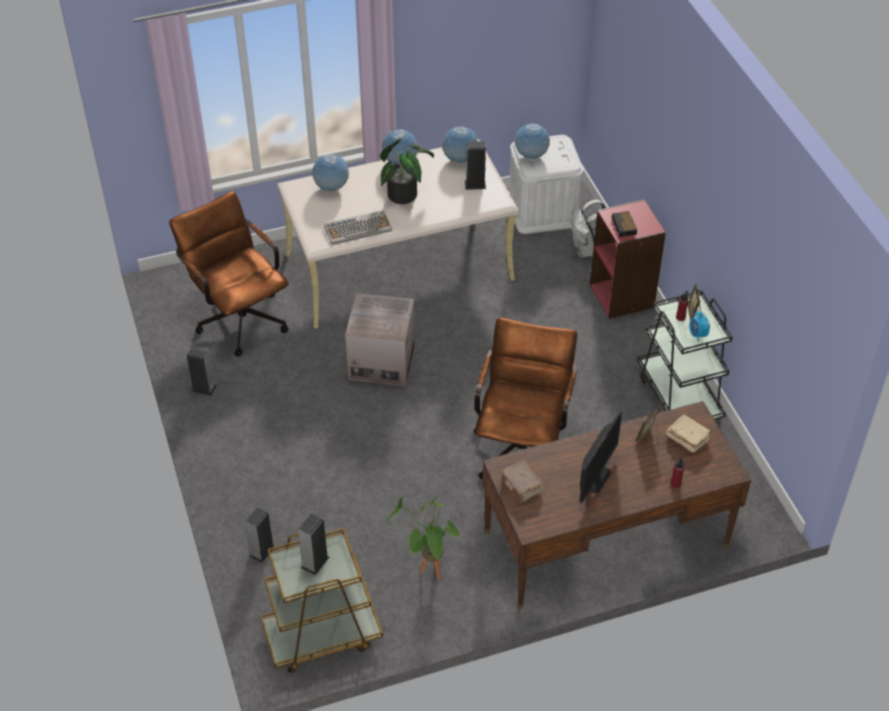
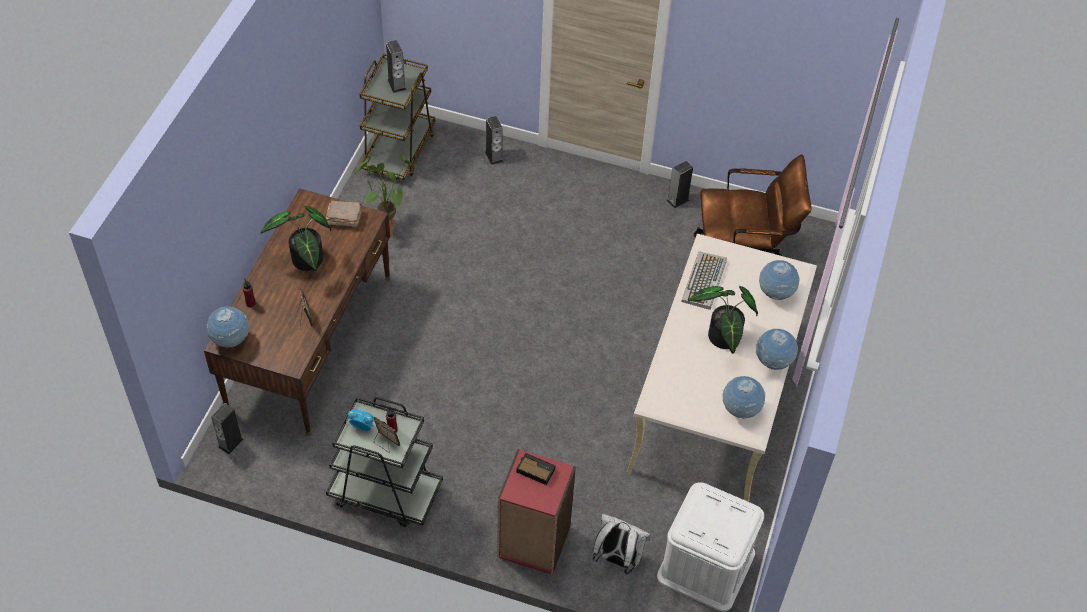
camera: 125 degrees right, 5 degrees up
(382, 361) = (610, 318): cardboard box -> none
(475, 184) = (694, 398): speaker -> speaker (230, 443)
(522, 445) = (441, 350): brown office chair -> none
(531, 156) = (723, 505): globe -> globe (231, 340)
(595, 477) = (306, 262): monitor -> potted plant
(687, 438) = (278, 341): beige book -> none

